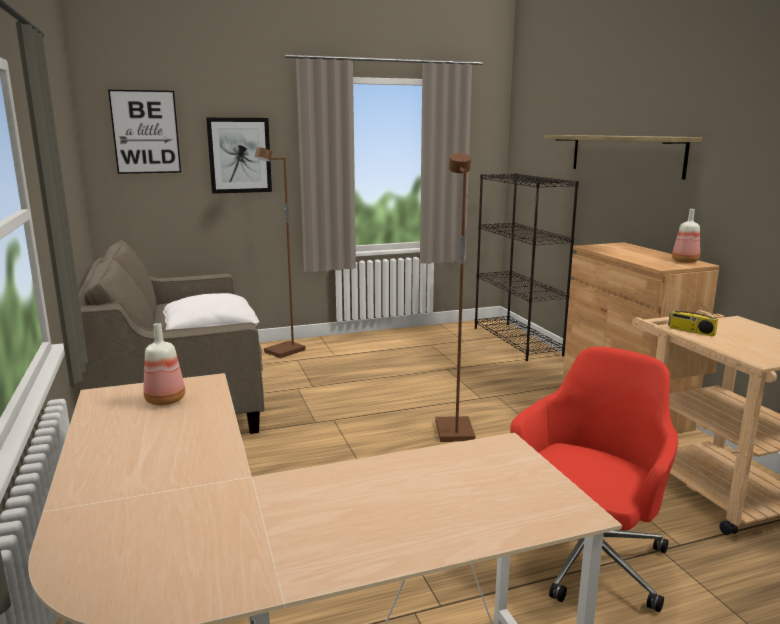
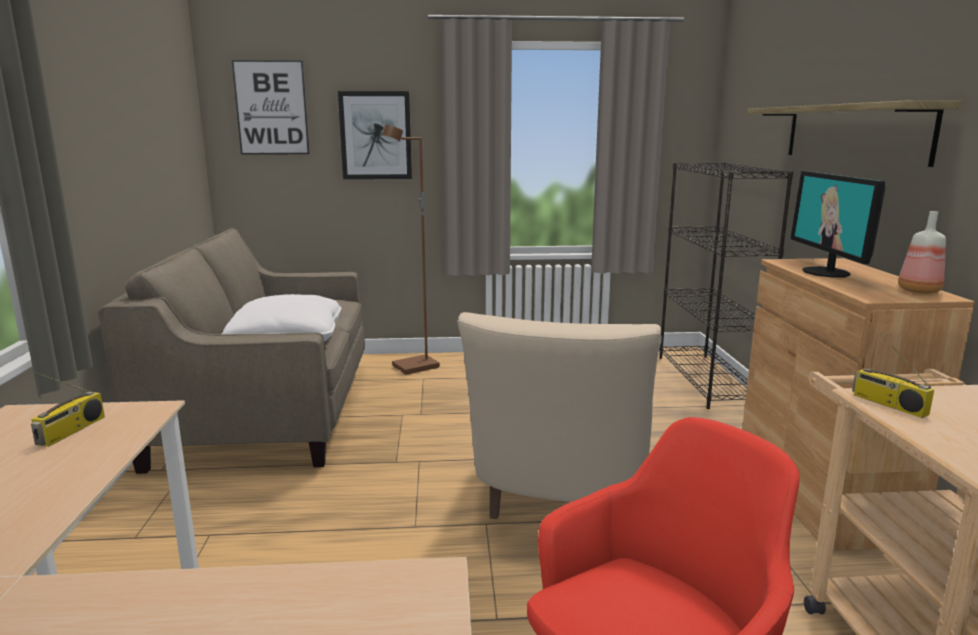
camera: 15 degrees right, 0 degrees up
(164, 400) = (71, 431): bottle -> radio
(453, 431) = (559, 498): brown floor lamp -> beige armchair
(622, 252) = (827, 272): none -> monitor

